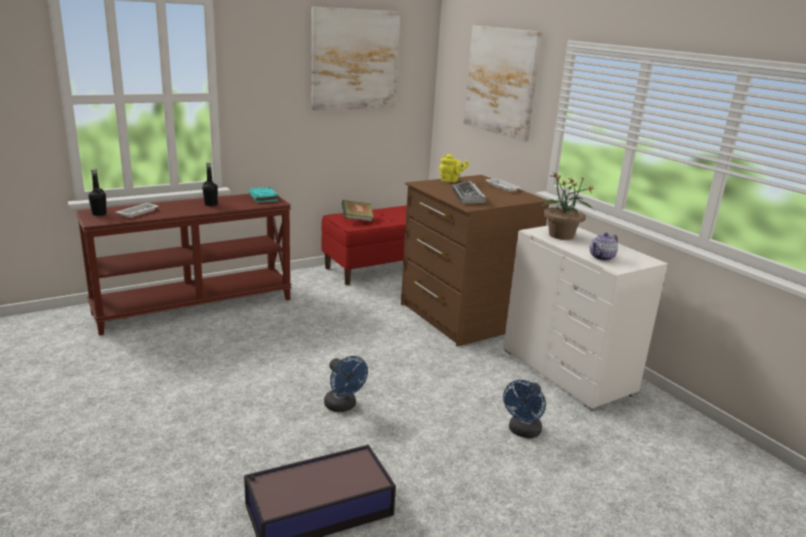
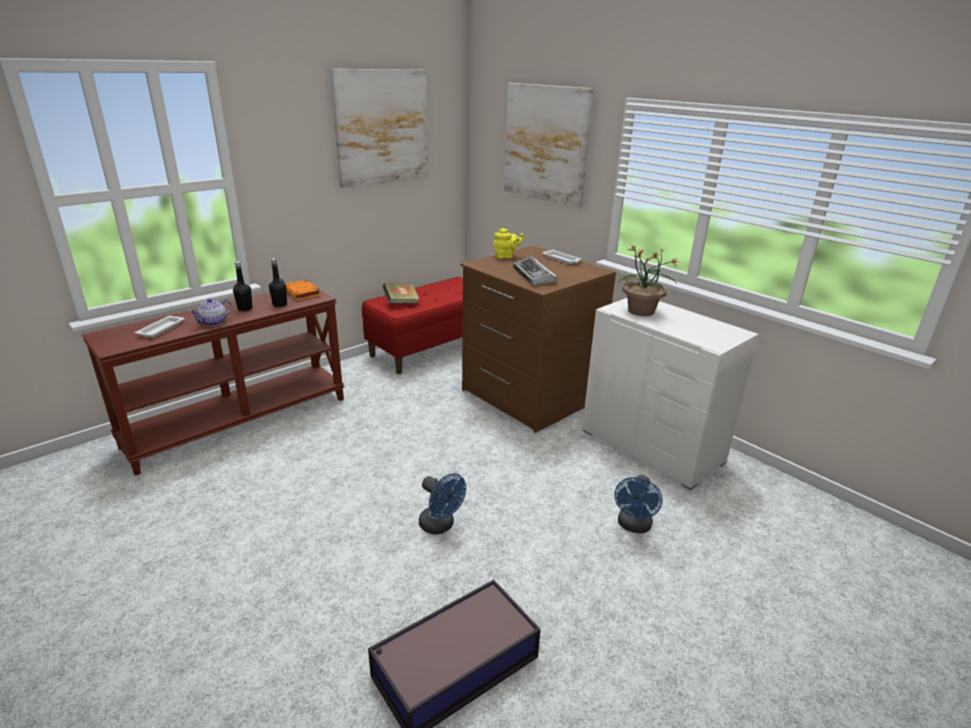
camera: 10 degrees left, 5 degrees up
(99, 214) = (113, 337): black bottle -> black bottle (280, 305)
(263, 197) = (302, 293): turquoise book -> orange book
(602, 257) = (694, 334): teapot -> teapot (214, 322)

